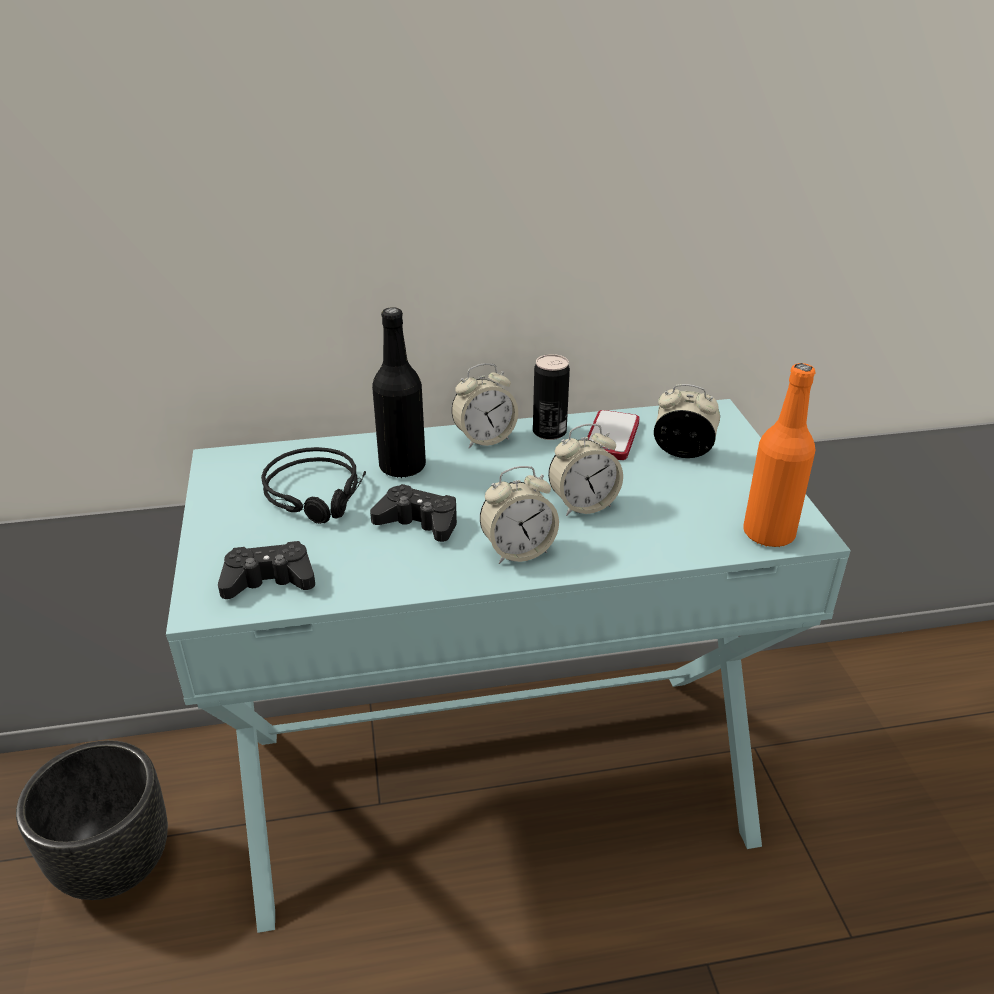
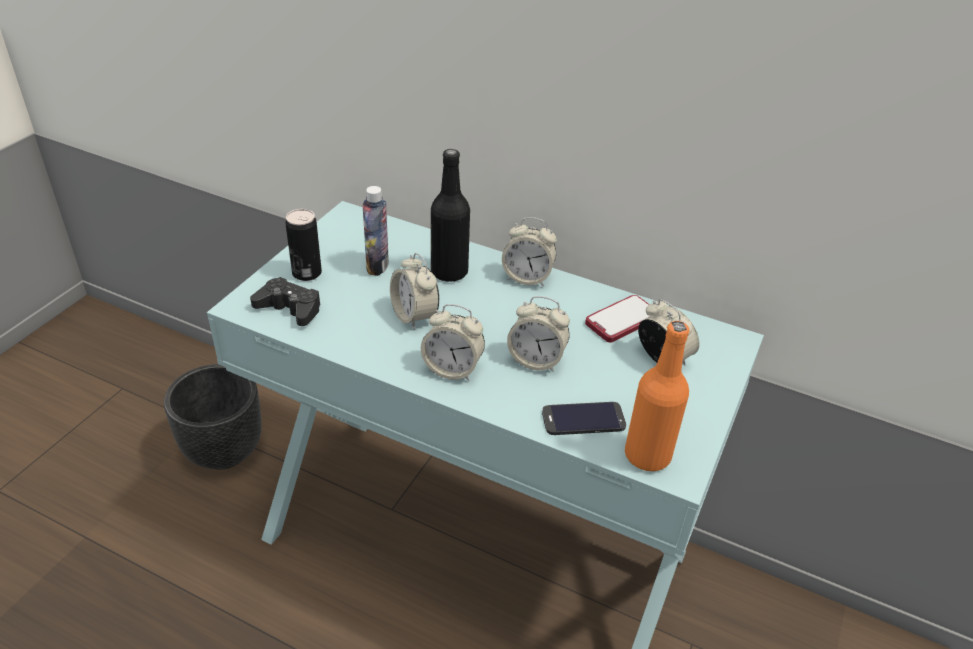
camera: 35 degrees right, 5 degrees up
(318, 494) = (377, 266): black headphones -> bottle
(418, 522) = (414, 316): black game controller -> alarm clock
(549, 432) = (580, 294): can -> can (307, 273)
(684, 532) = (583, 419): none -> phone

